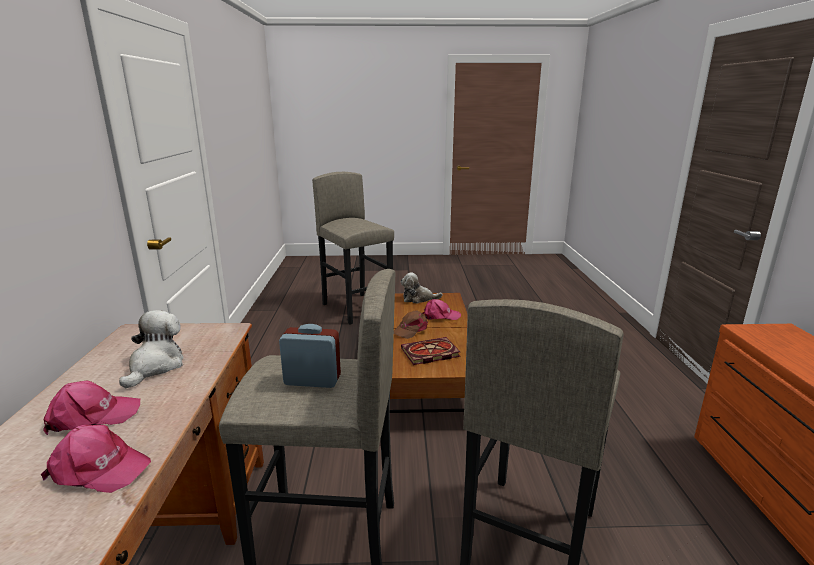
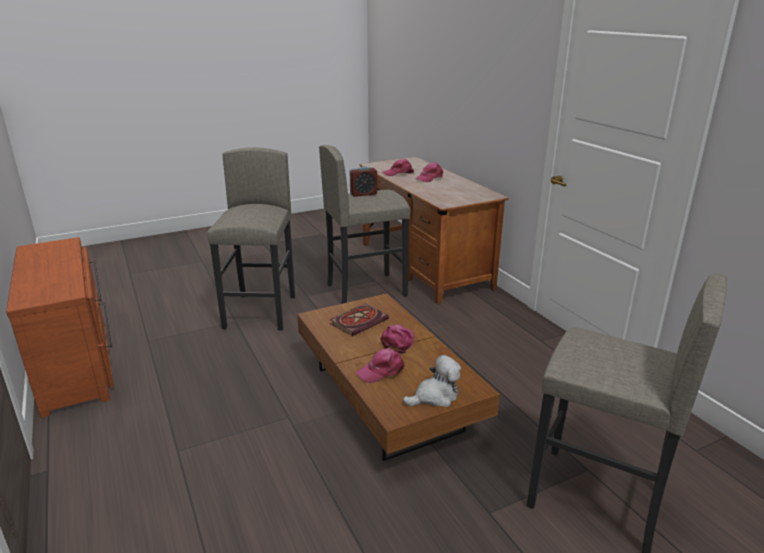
camera: 155 degrees right, 5 degrees up
(155, 366) = (443, 189): plush toy -> none
(411, 330) = (398, 342): brown cap -> pink cap

